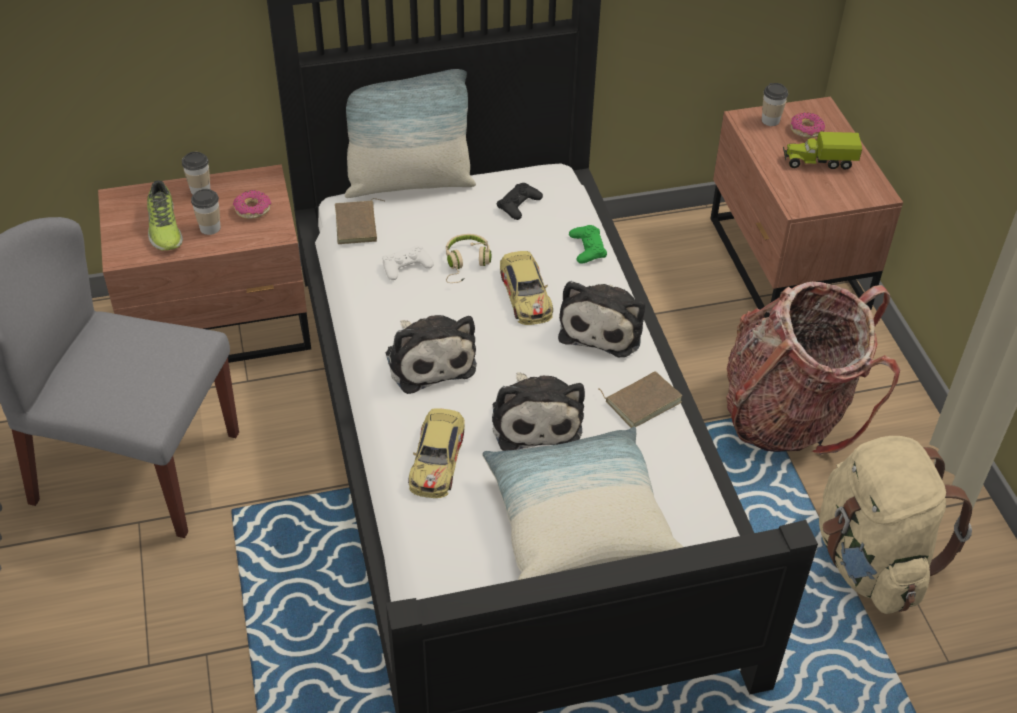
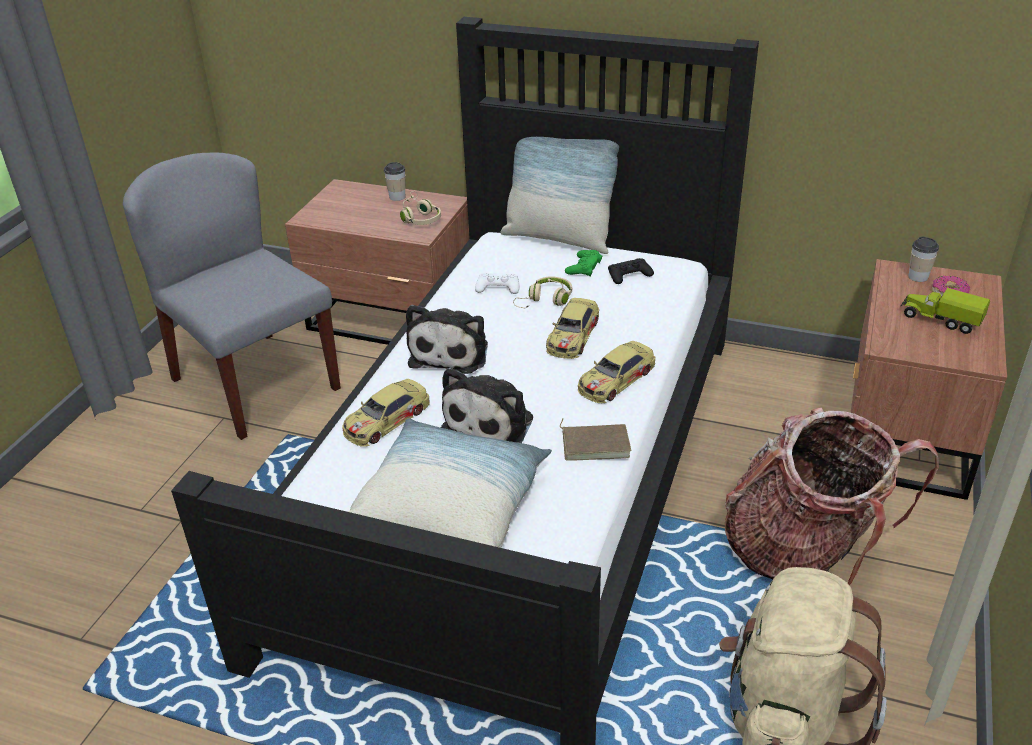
camera: 35 degrees right, 10 degrees down
(164, 228) = (350, 211): shoe -> none
(210, 228) = (379, 219): cup -> none
(252, 209) = (419, 217): donut -> beige headphones
(358, 225) = (490, 252): brown book -> none
(587, 248) = (657, 321): green game controller -> green game controller (583, 267)
(603, 326) = (616, 379): plush toy -> toy car

